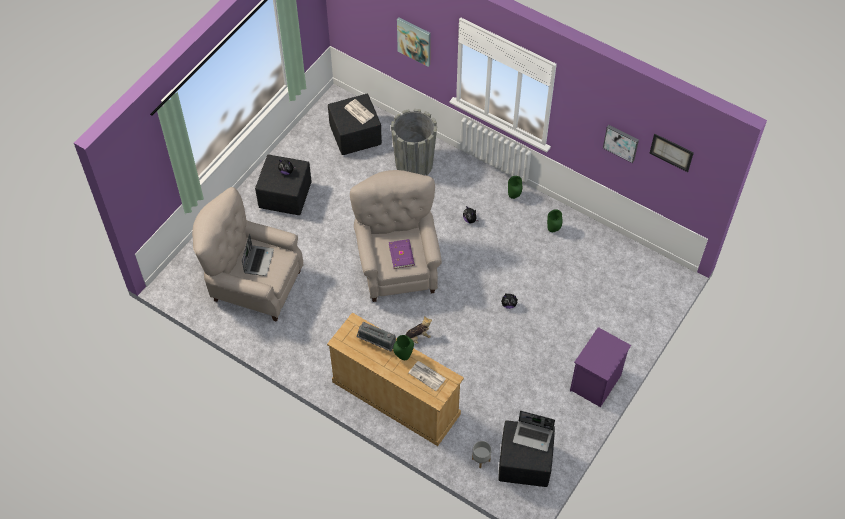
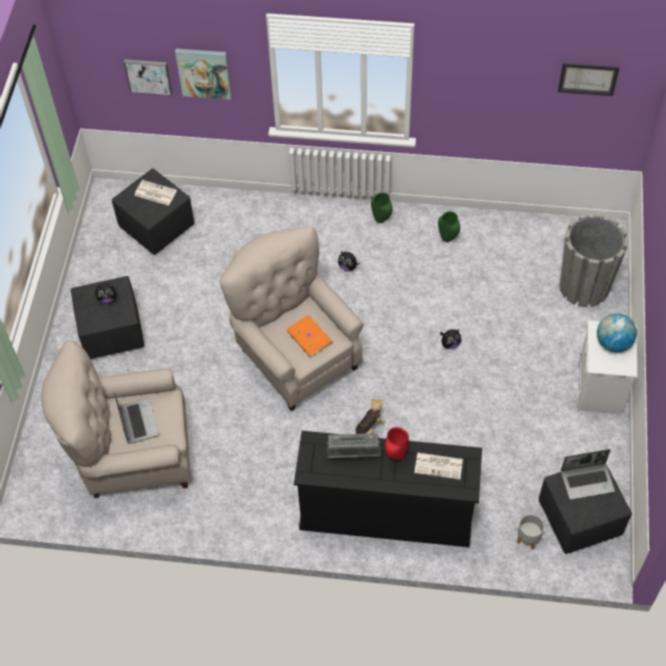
camera: 25 degrees left, 0 degrees up
(395, 397) = (385, 513): beige dresser -> black dresser
(402, 254) = (310, 336): purple book -> orange book
(403, 356) = (396, 455): green vase -> red vase
(414, 164) = (245, 231): grey planter -> grey planter (584, 286)
(595, 384) = (600, 390): purple nightstand -> white nightstand
(605, 350) = (613, 343): none -> globe
(621, 142) = (516, 93): picture -> picture (148, 76)

